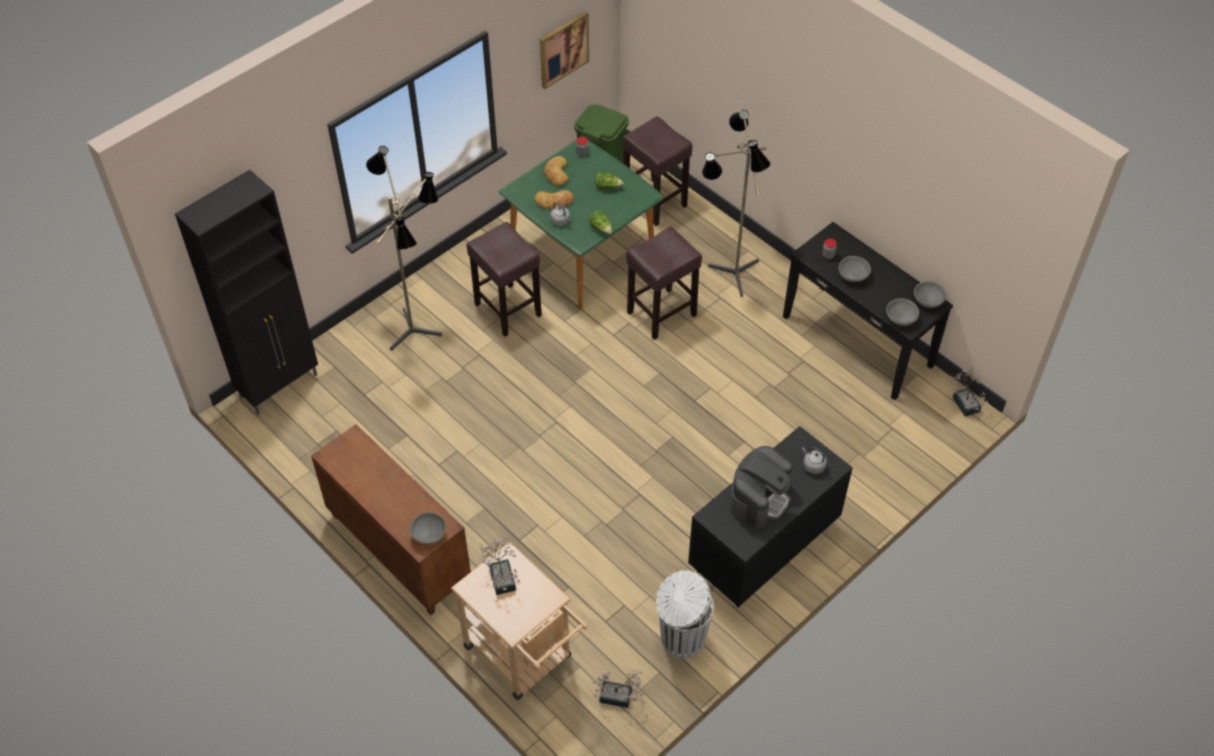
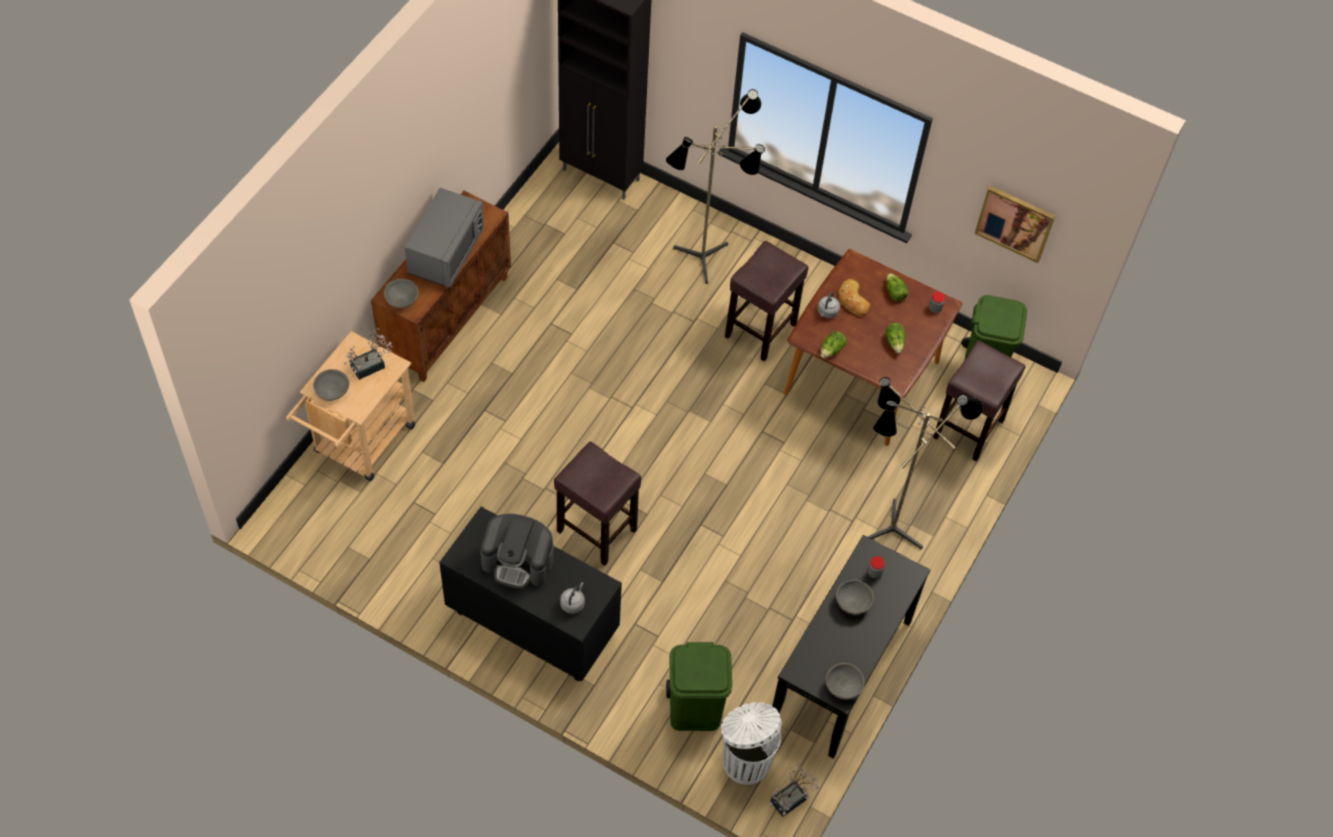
camera: 70 degrees right, 5 degrees up
(384, 485) = (446, 252): none -> grey microwave
(556, 173) = (894, 292): bread -> lettuce
(582, 254) = (862, 377): green dining table -> brown dining table
(619, 697) = (335, 531): potted plant -> none
(661, 314) = (806, 469): brown stool -> brown stool (595, 530)
(681, 638) = (410, 570): white trash can -> white trash can (745, 761)
(873, 447) = (695, 710): none -> green trash can
(901, 319) = (805, 661): grey bowl -> grey bowl (332, 391)

